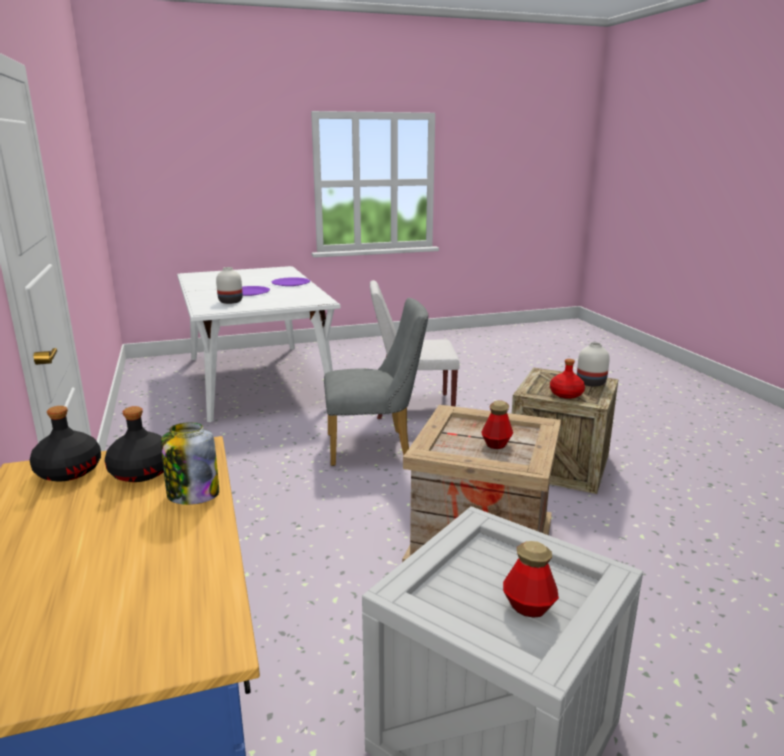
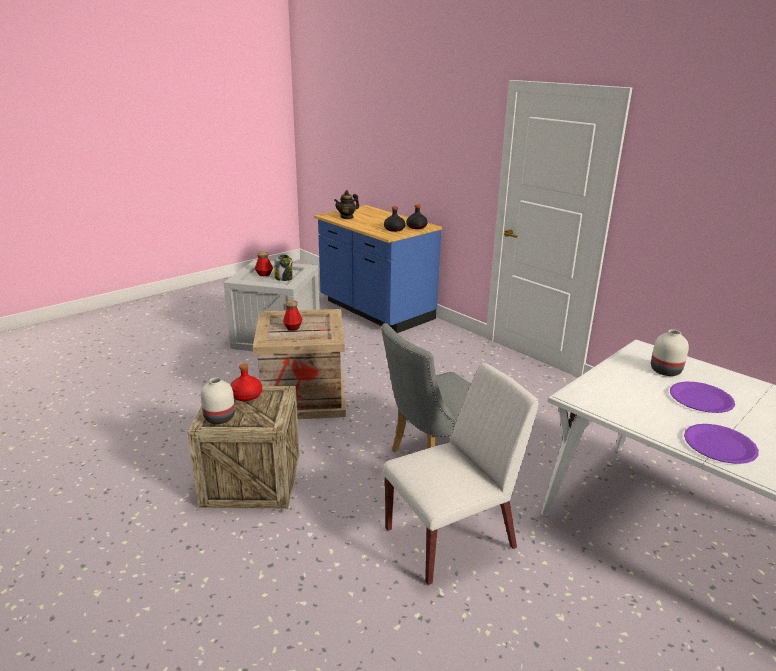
camera: 155 degrees right, 5 degrees up
(157, 593) = (347, 217): none -> teapot
(192, 494) = (368, 228): jar -> jar (284, 278)

